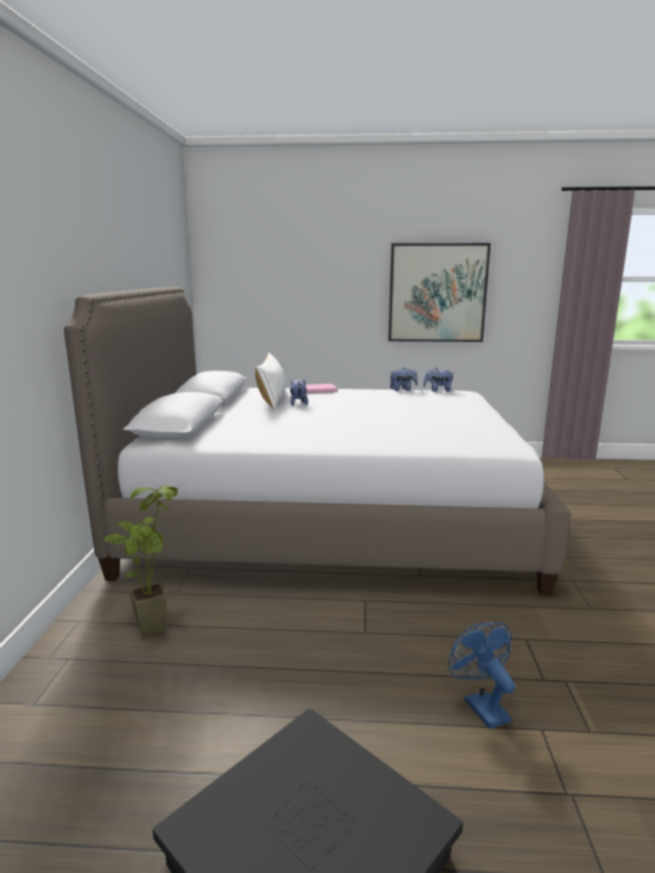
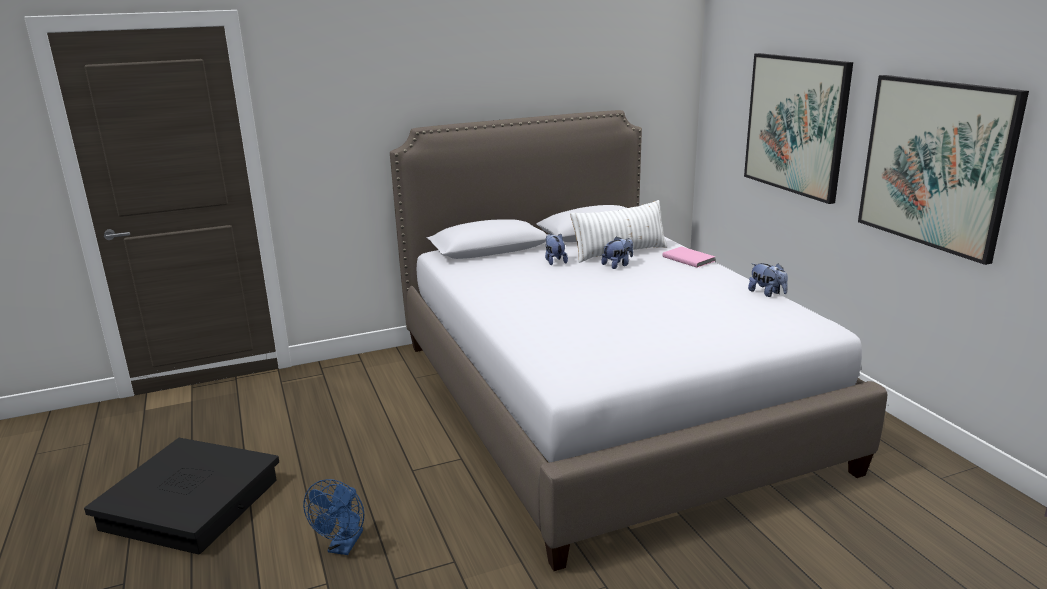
camera: 65 degrees right, 5 degrees up
(152, 622) = (375, 383): potted plant -> none
(315, 287) = (796, 125): none -> picture
(438, 390) = (798, 311): plush toy -> plush toy (554, 261)
(481, 706) = (343, 546): blue fan -> blue fan turned 150 degrees clockwise

